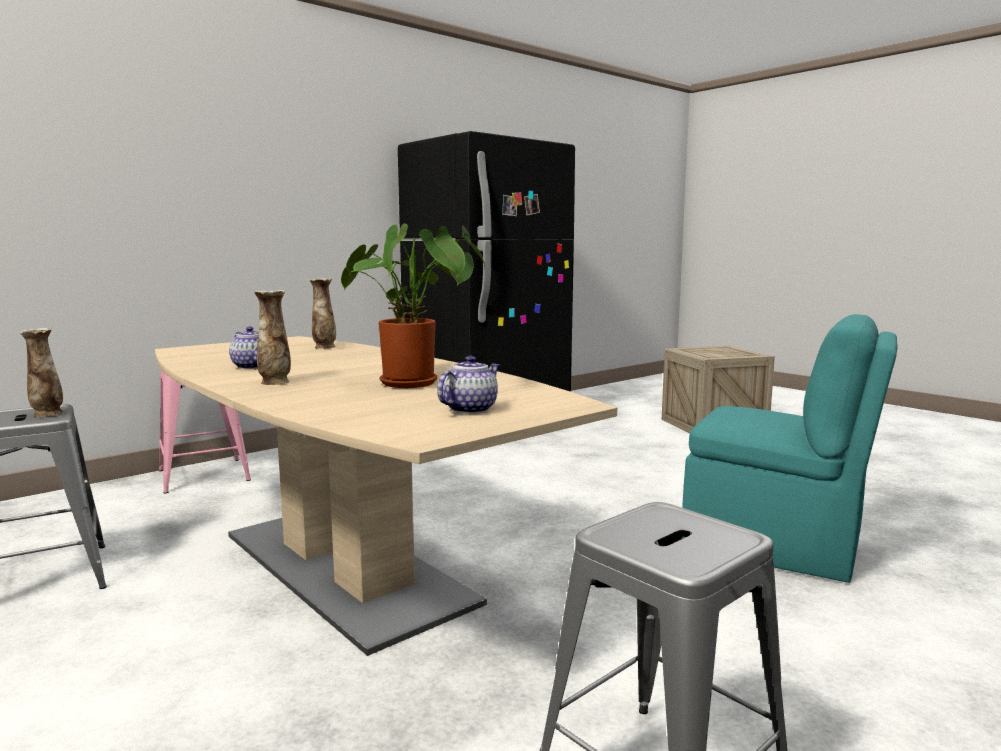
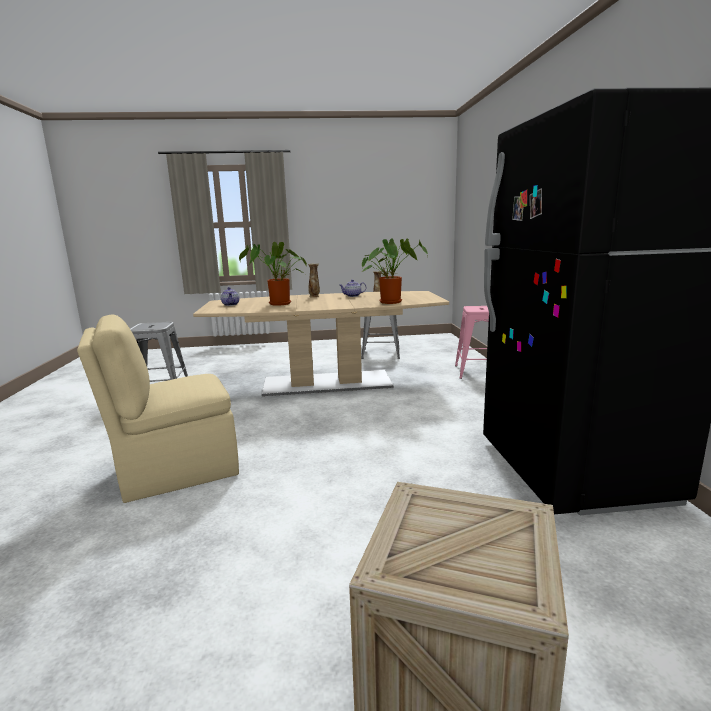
camera: 125 degrees right, 5 degrees up
(324, 347) = (392, 302): vase -> potted plant
(776, 545) = (175, 471): turquoise chair -> beige chair

